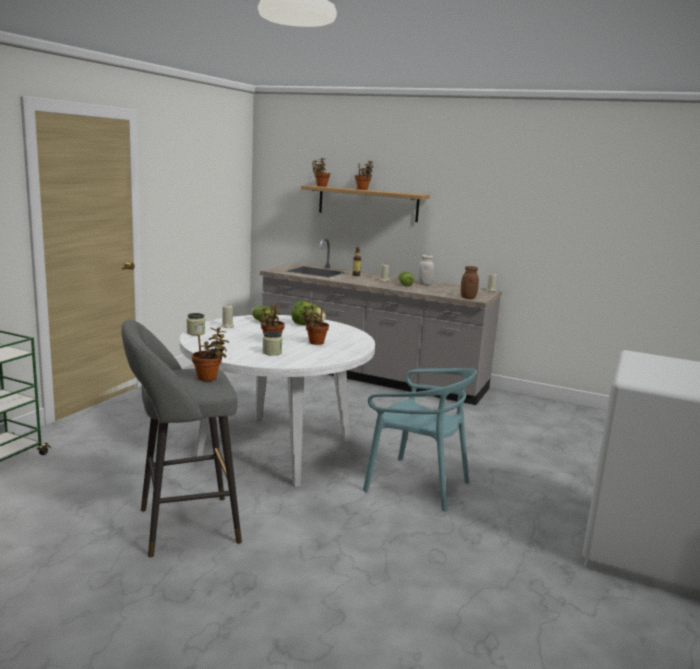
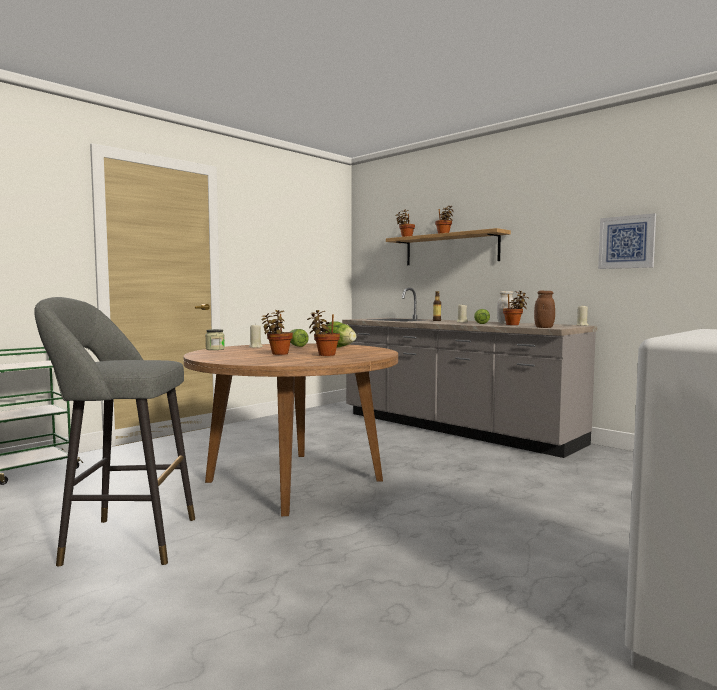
camera: 20 degrees right, 10 degrees down
(209, 378) = (146, 362): potted plant -> potted plant (514, 324)
(272, 353) = (264, 358): jar -> none
(275, 449) = (294, 480): white dining table -> brown dining table
(416, 484) = (430, 528): turquoise chair -> none
(532, 222) = (626, 242): none -> picture

